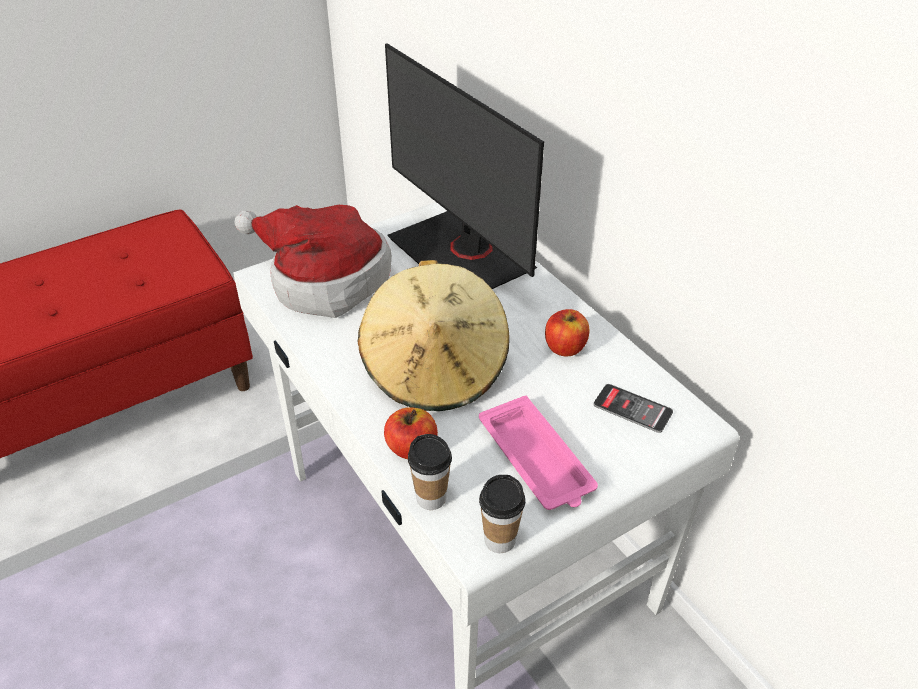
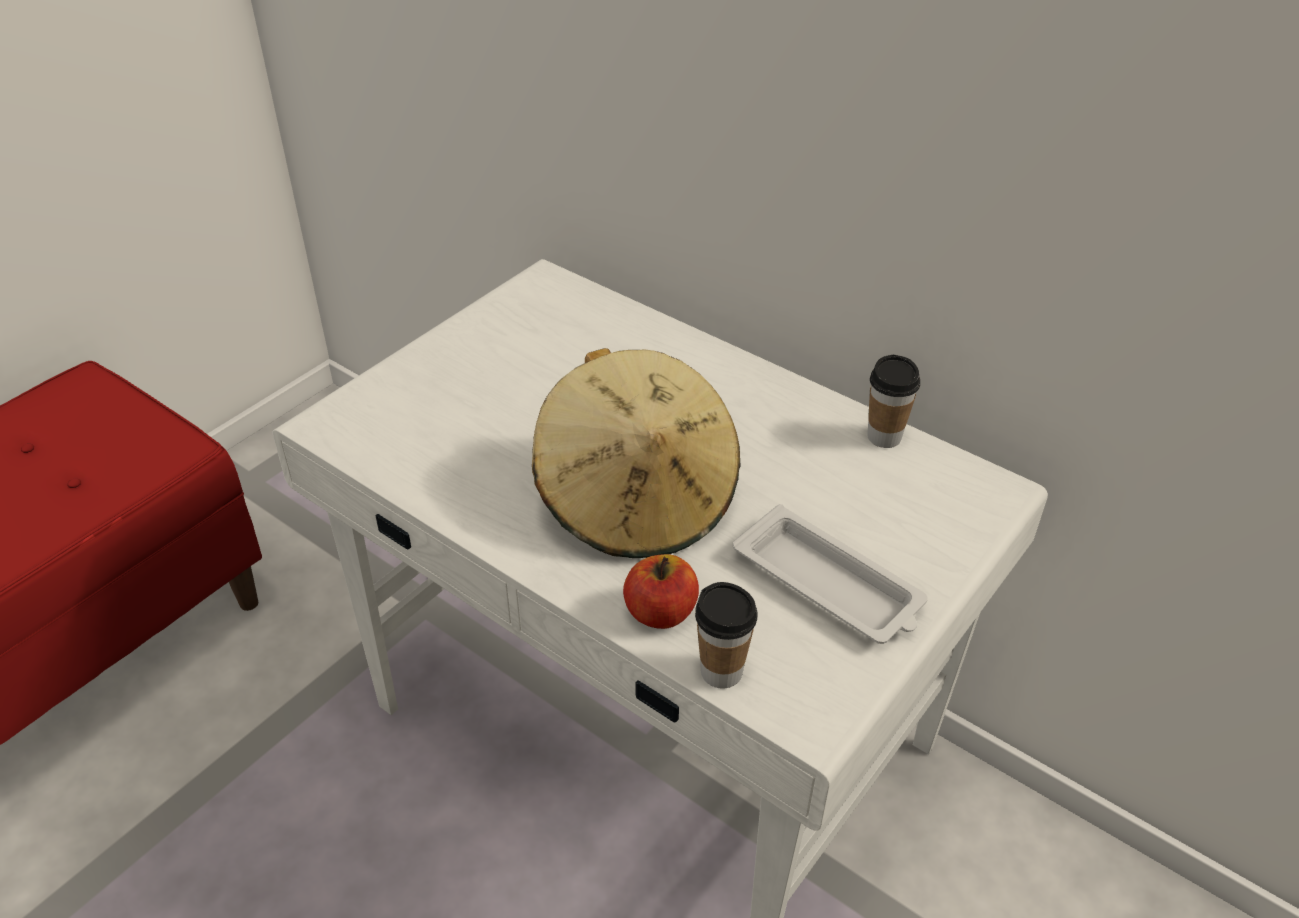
camera: 20 degrees left, 0 degrees up
(323, 281) = (416, 414): hat -> none
(462, 254) = (592, 337): monitor -> none
(500, 540) = (837, 701): cup -> cup (884, 437)
(537, 460) = (829, 585): pink tray -> white tray
(565, 347) = (788, 431): apple -> none
(632, 409) = (910, 489): phone -> none

